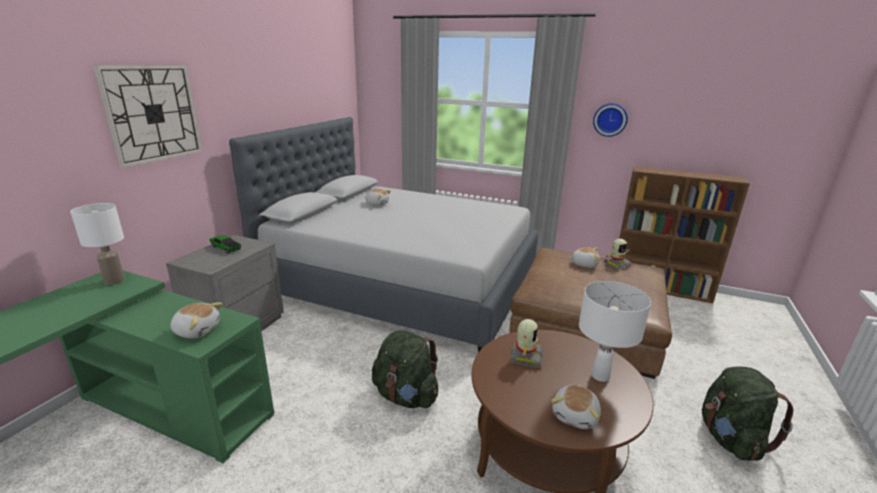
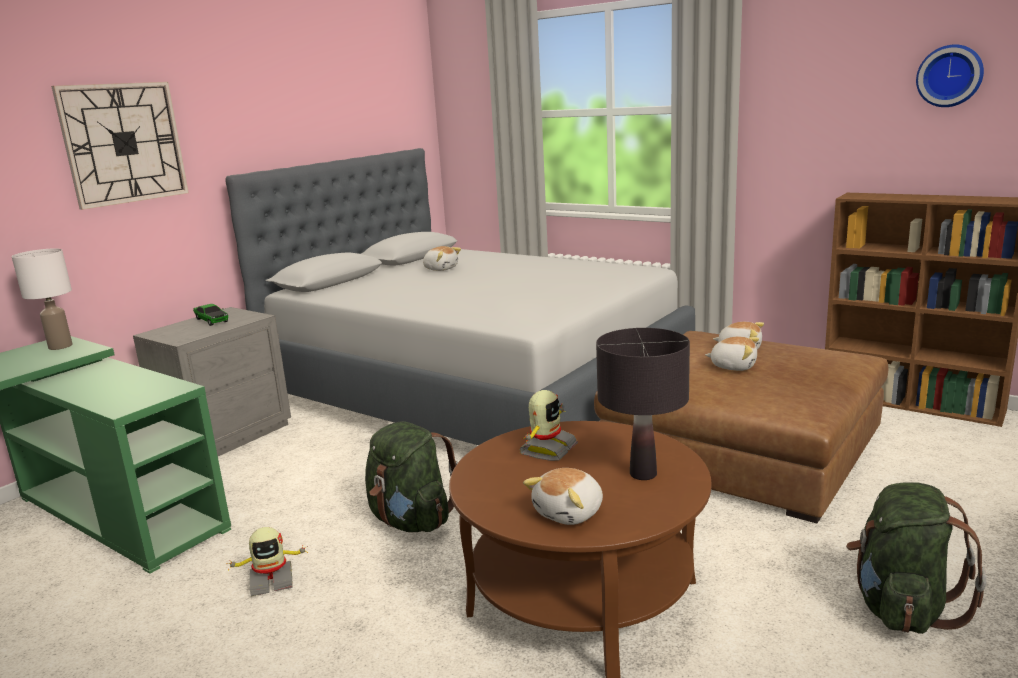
camera: 15 degrees right, 5 degrees down
(197, 330) = (127, 395): plush toy -> plush toy (733, 366)
(600, 376) = (643, 474): white table lamp -> black table lamp
(610, 119) = (802, 119): wall clock -> wall clock (950, 76)
(616, 265) = (795, 350): toy robot -> toy robot (272, 581)

